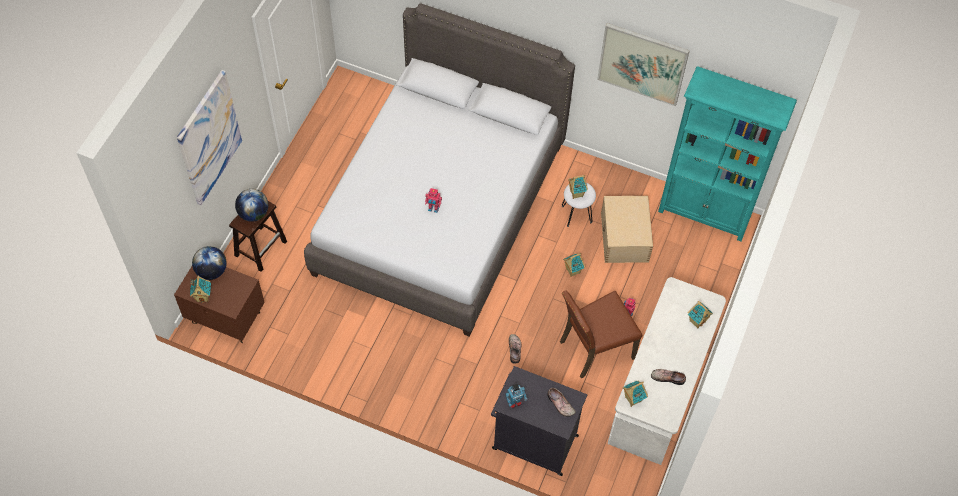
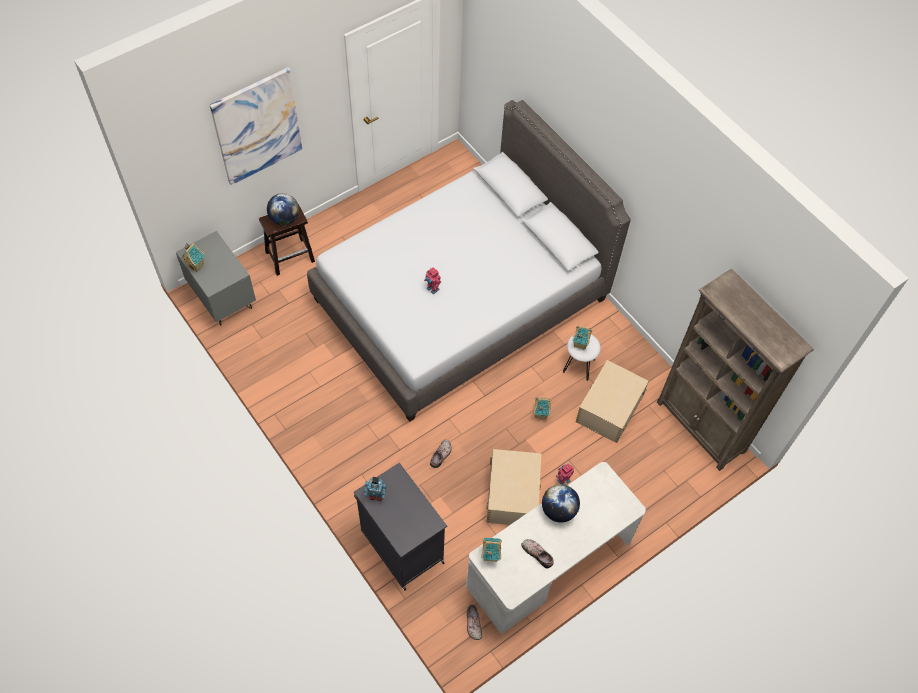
camera: 30 degrees right, 0 degrees up
(212, 271) = (218, 248): globe -> globe (558, 510)
(226, 318) = (222, 299): brown nightstand -> grey nightstand
(560, 404) = (415, 521): shoe -> shoe (473, 623)
(594, 349) = (513, 494): brown chair -> beige storage box
(642, 63) = (686, 244): picture -> none
(697, 321) = (602, 517): toy house -> none
(705, 213) = (701, 427): turquoise bookcase -> brown bookcase

